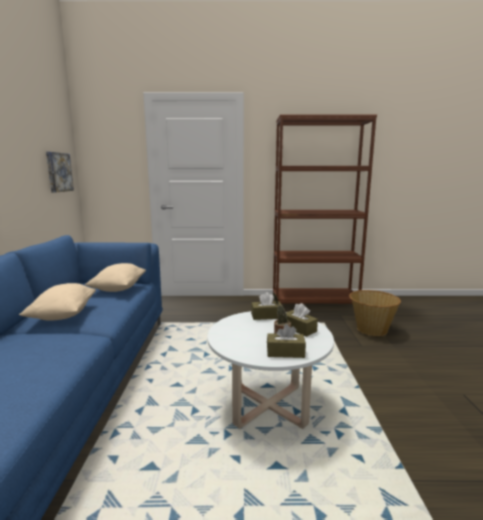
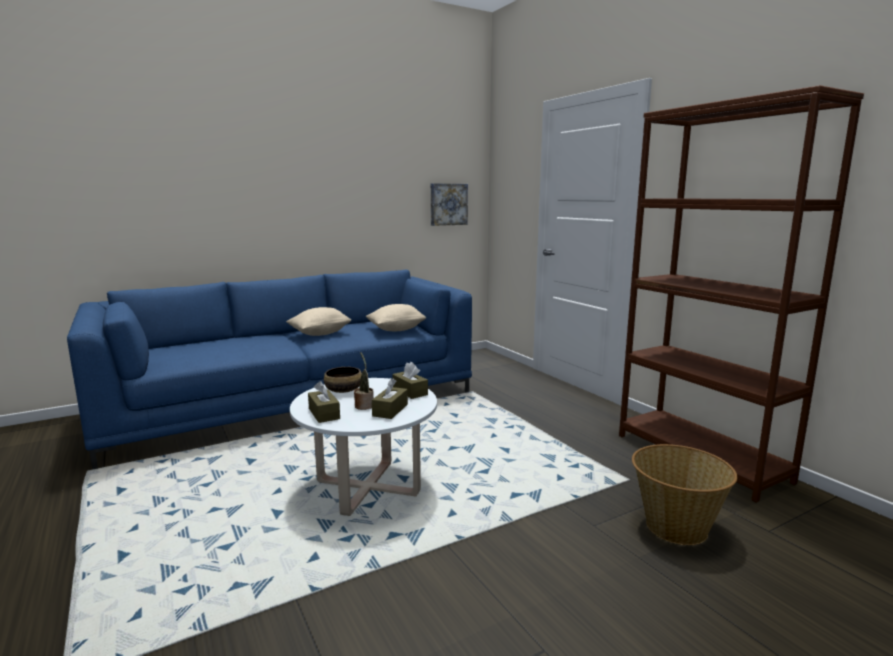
camera: 60 degrees right, 0 degrees up
(236, 336) = (344, 390): none -> bowl

